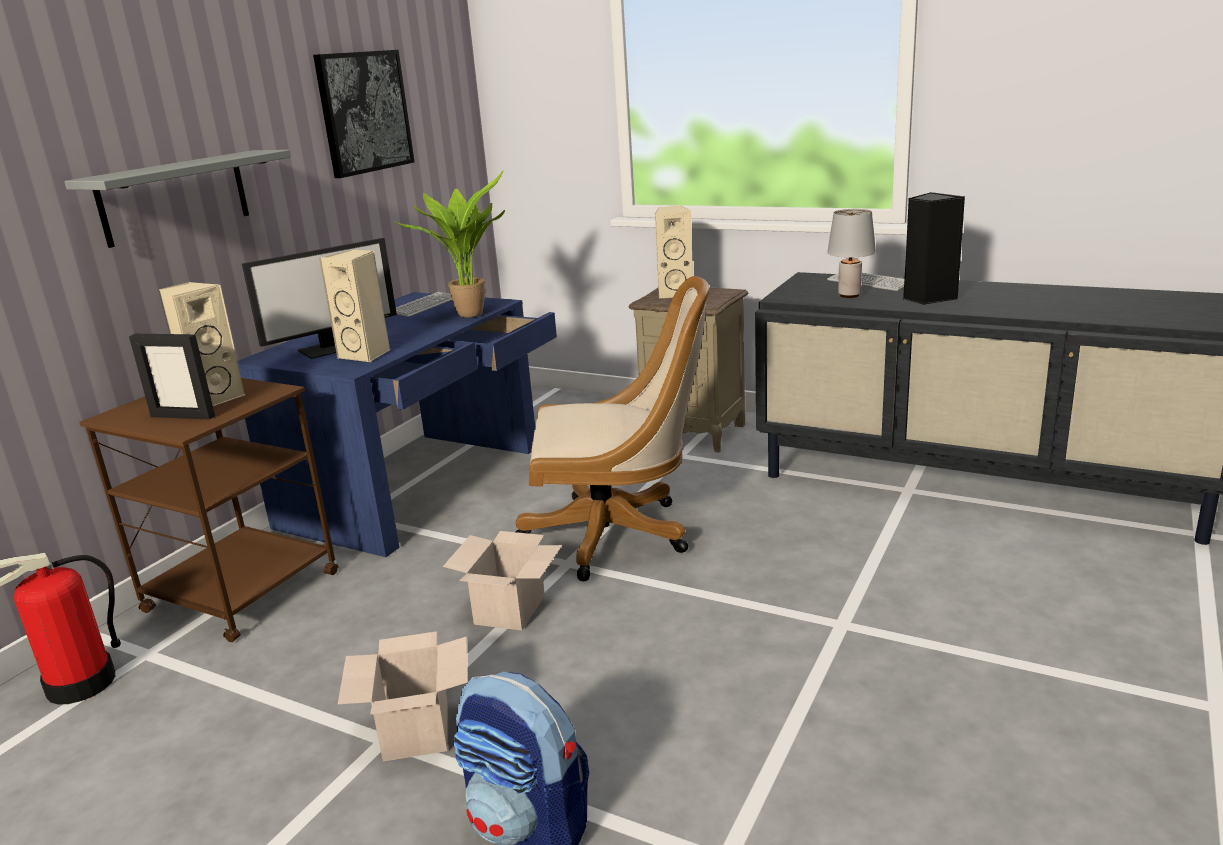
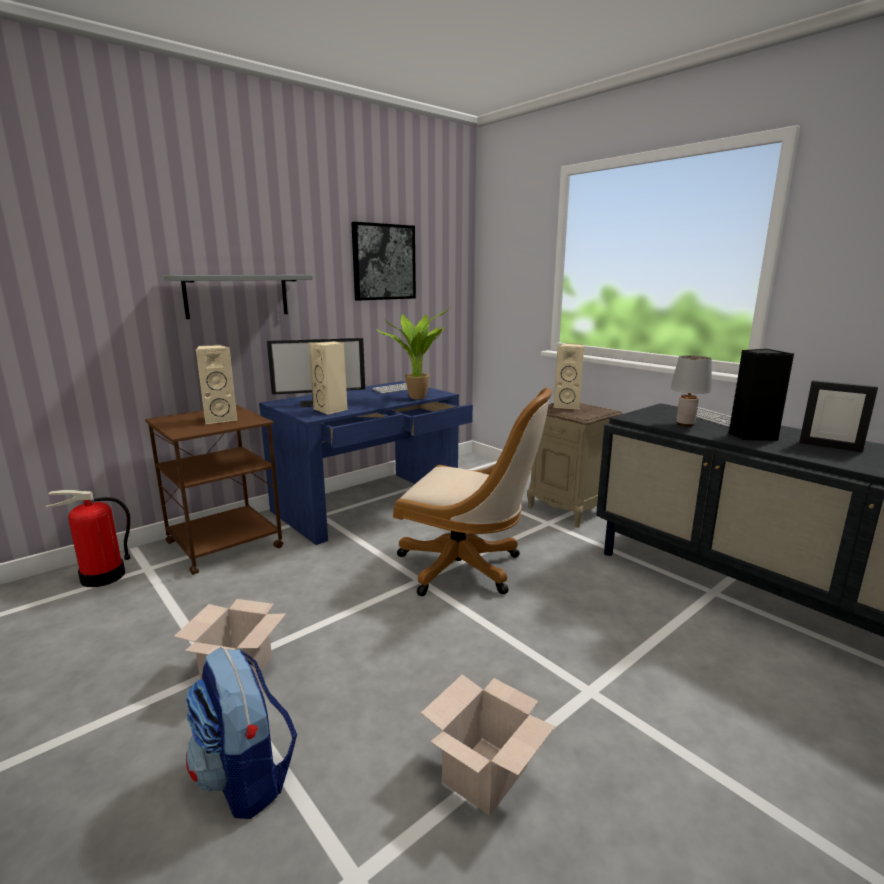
camera: 20 degrees right, 5 degrees down
(183, 416) = (193, 425): picture frame -> picture frame (830, 446)
(510, 611) = (359, 603): cardboard box -> cardboard box (485, 776)

